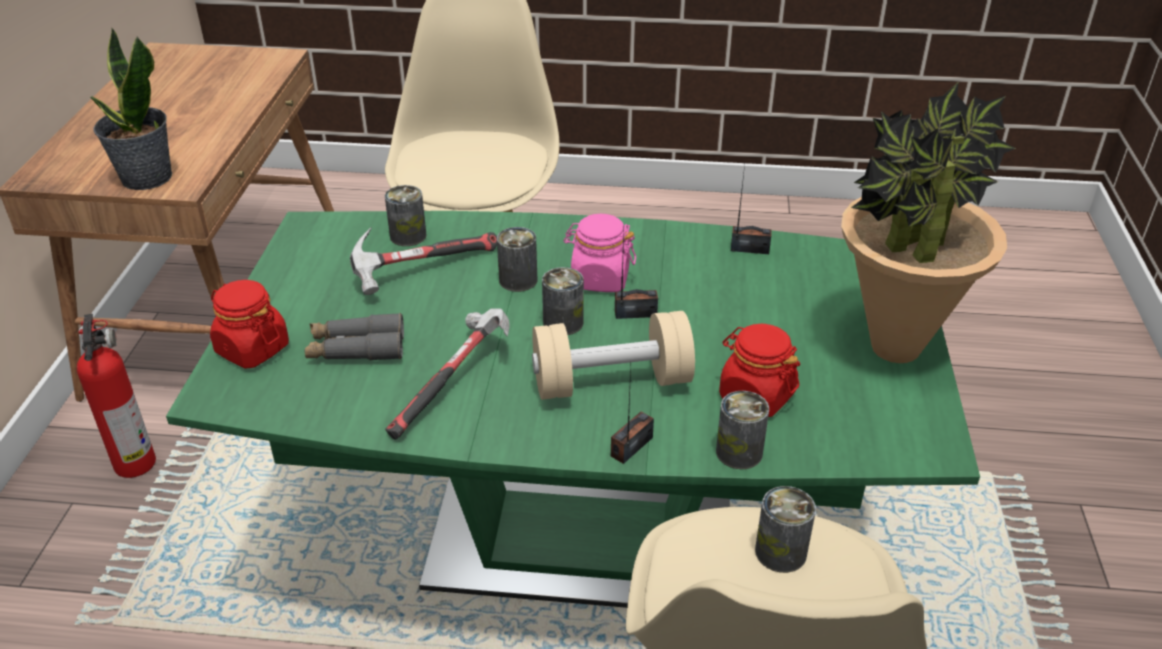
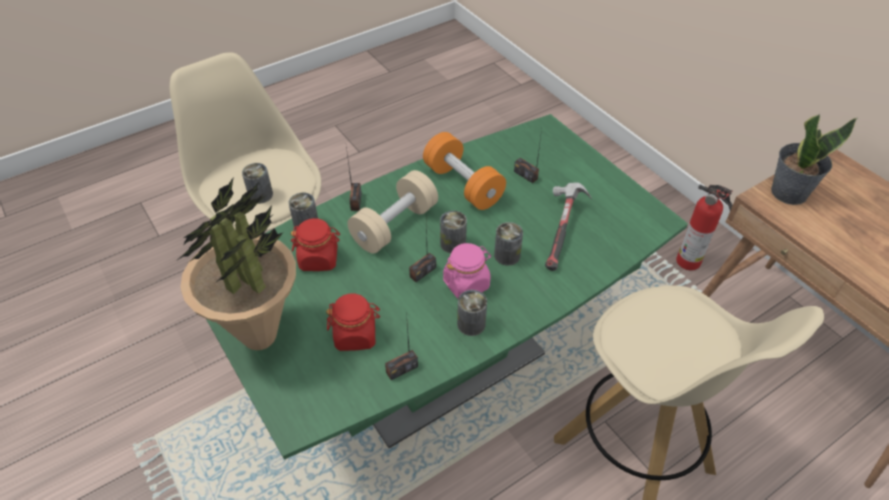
camera: 140 degrees right, 10 degrees up
(252, 349) = (566, 150): red jar -> red jar (355, 335)
(356, 349) = (525, 175): grey binoculars -> radio
(408, 236) = (603, 247): can -> can (471, 324)
(453, 383) = (463, 185): hammer -> orange dumbbell

